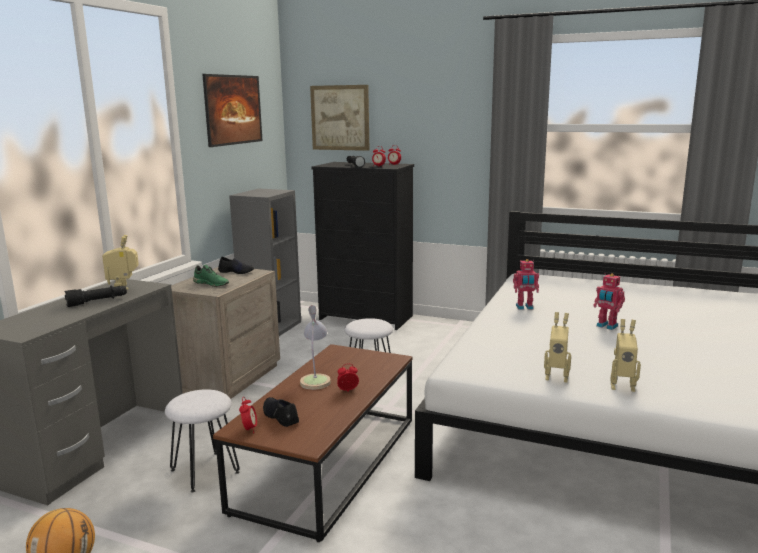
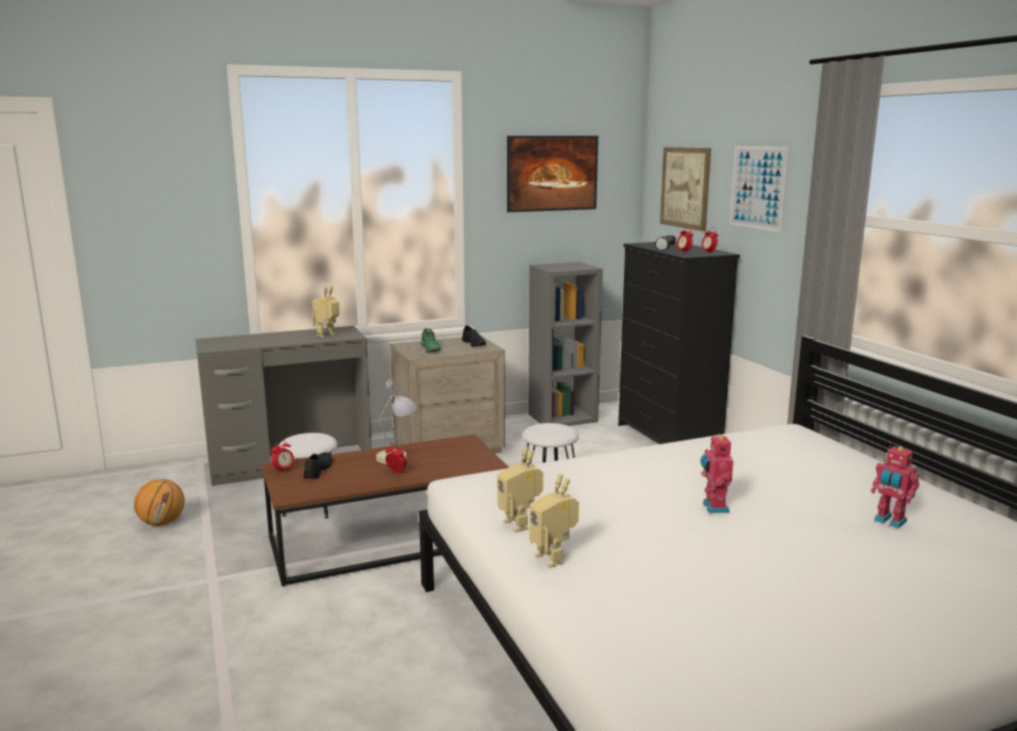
camera: 45 degrees right, 0 degrees up
(97, 302) = (295, 338): black flashlight -> none
(425, 112) = (758, 187): none -> picture
(524, 307) = (684, 459): toy robot -> toy robot (889, 521)

